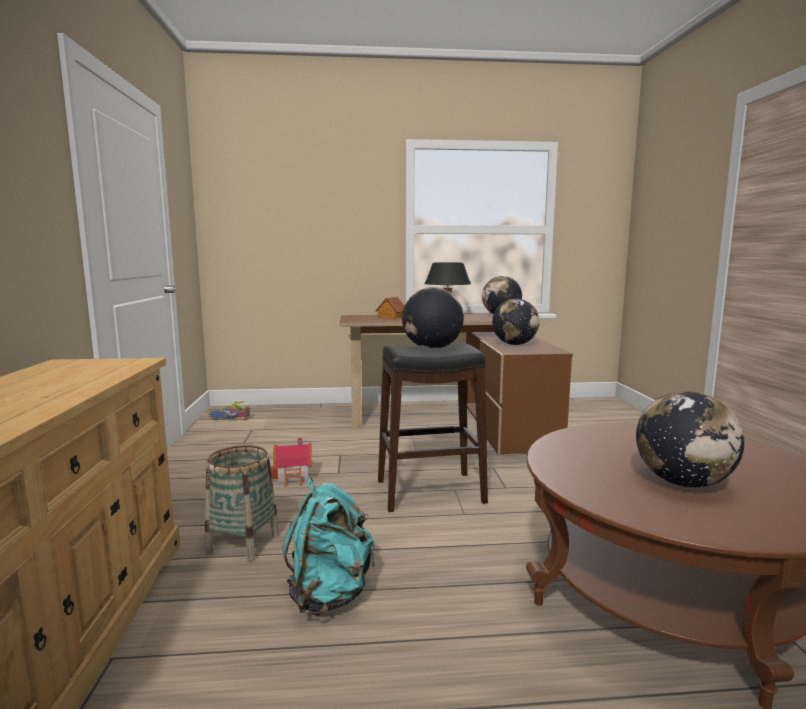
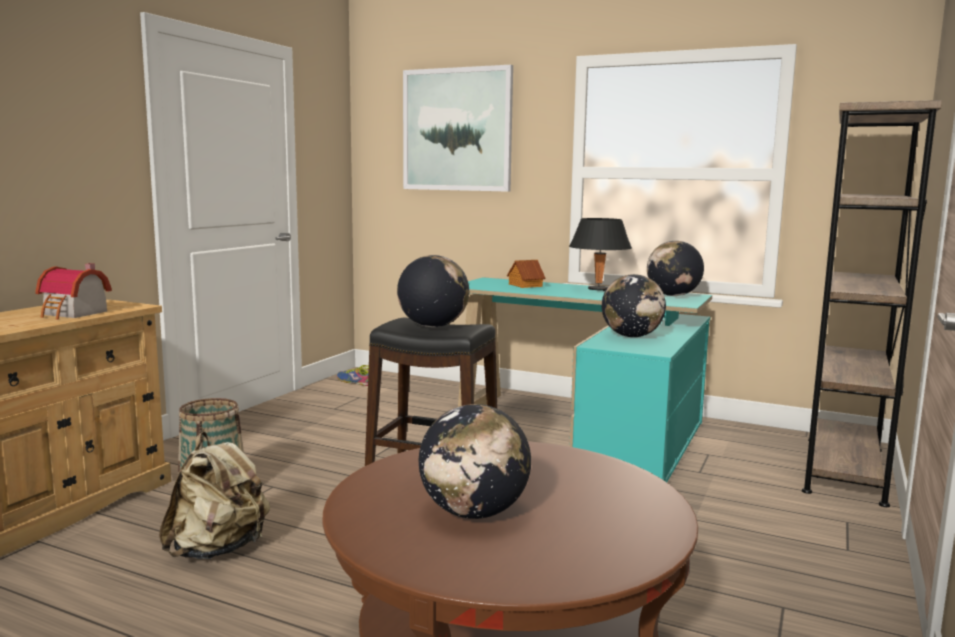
camera: 30 degrees right, 0 degrees up
(294, 477) = (331, 450): toy house -> toy house (74, 313)
(304, 194) = (457, 130): none -> picture
(330, 594) = (218, 550): turquoise backpack -> beige backpack
(456, 421) = (587, 431): brown desk -> turquoise desk
(621, 415) = (844, 469): none -> brown bookcase

